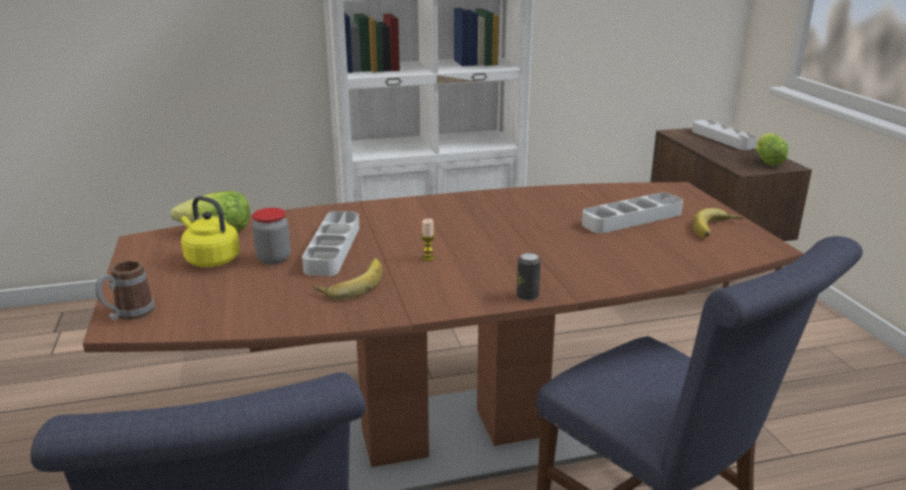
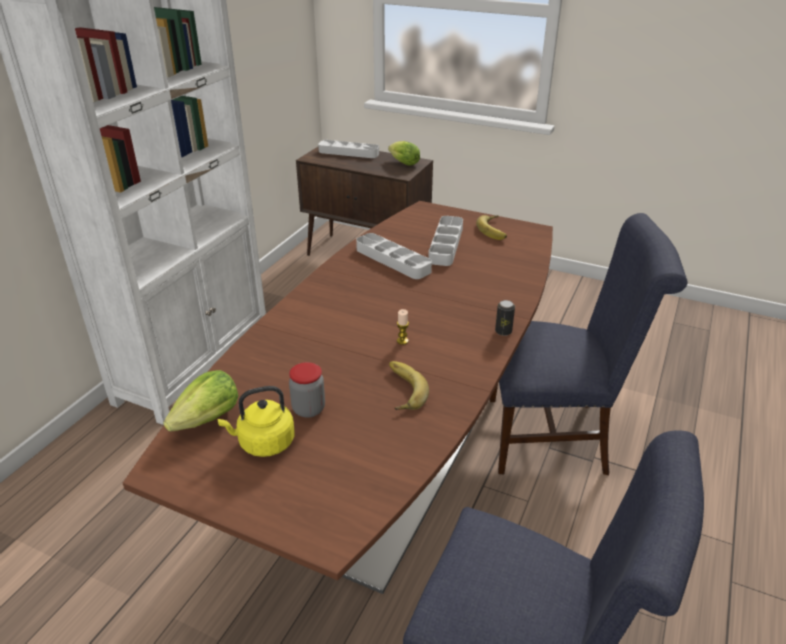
camera: 50 degrees left, 10 degrees up
(128, 314) = (315, 528): mug -> none
(333, 248) = (329, 373): grey tray -> grey tray (393, 260)

